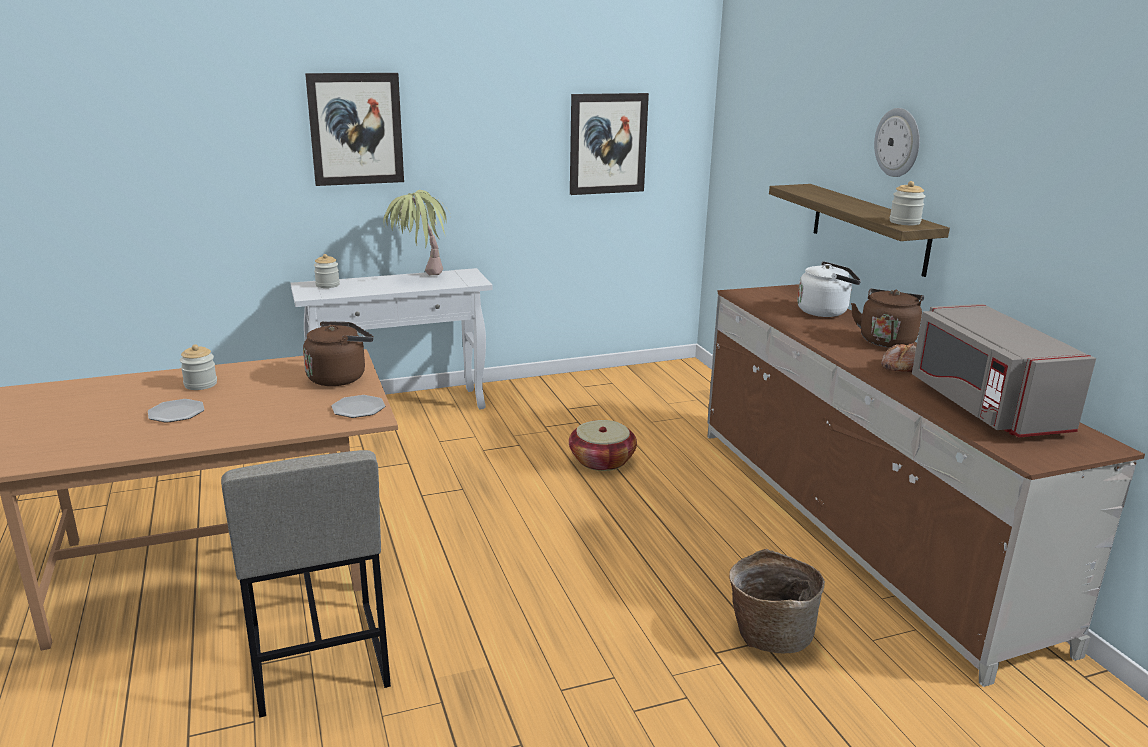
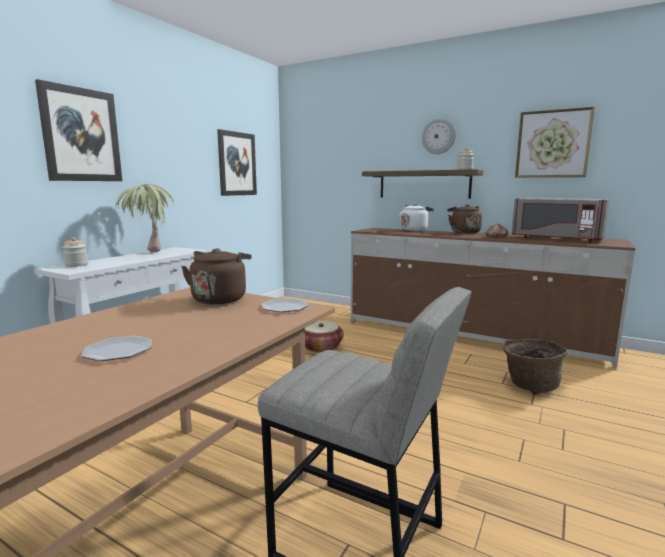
camera: 40 degrees left, 10 degrees down
(200, 384) = (93, 330): jar -> none
(1058, 207) = (552, 144): none -> picture

